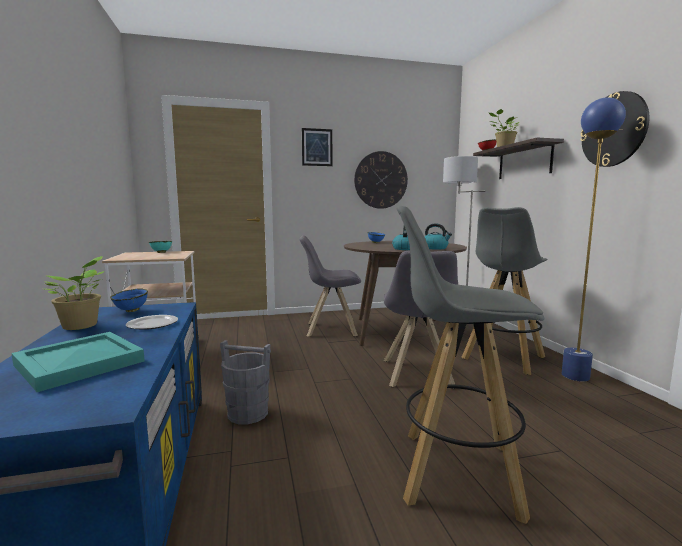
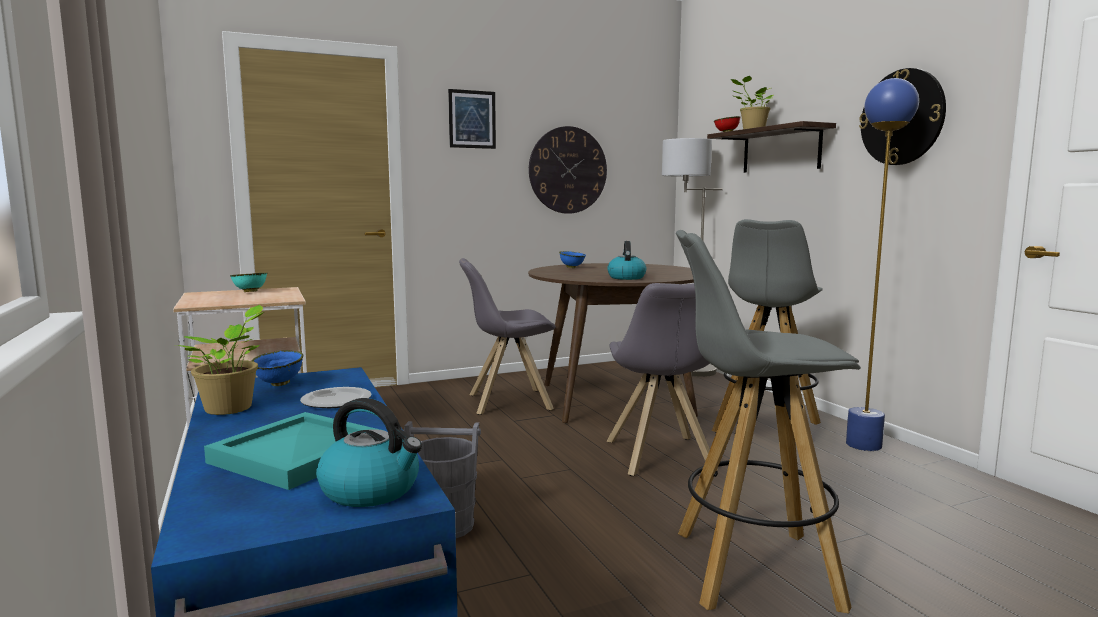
camera: 10 degrees left, 0 degrees up
(435, 248) = (667, 275): kettle -> kettle (372, 490)

